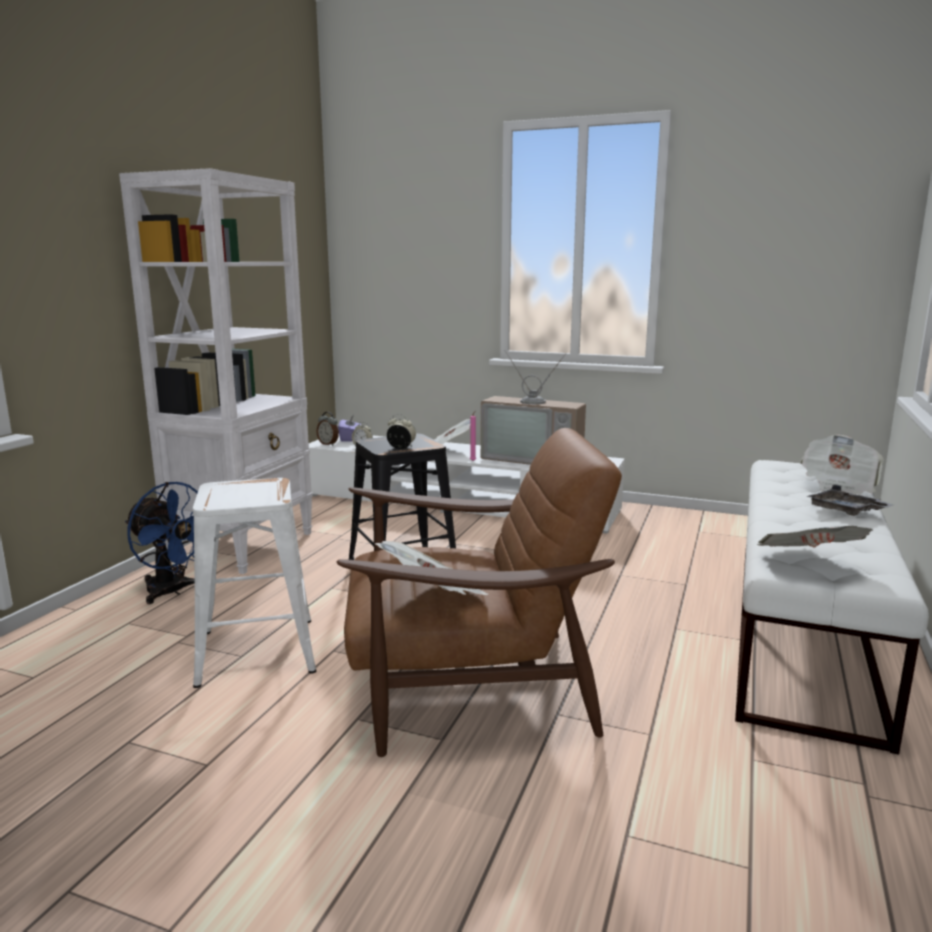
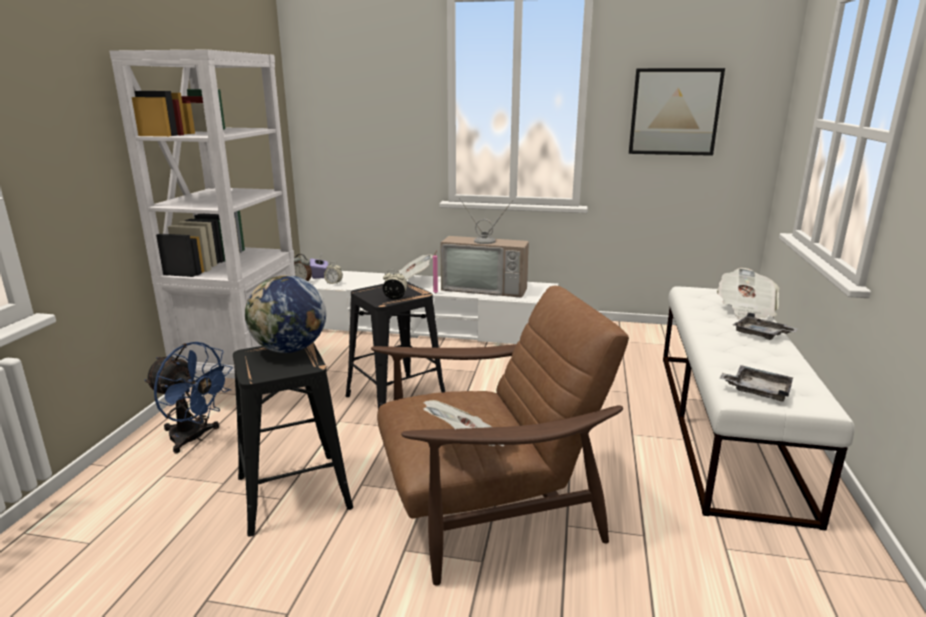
camera: 10 degrees left, 5 degrees up
(255, 651) = (292, 492): white stool -> black stool
(260, 485) = (290, 349): none -> globe
(771, 252) = (674, 112): none -> picture
(808, 564) = (757, 390): newspaper -> grey tray

